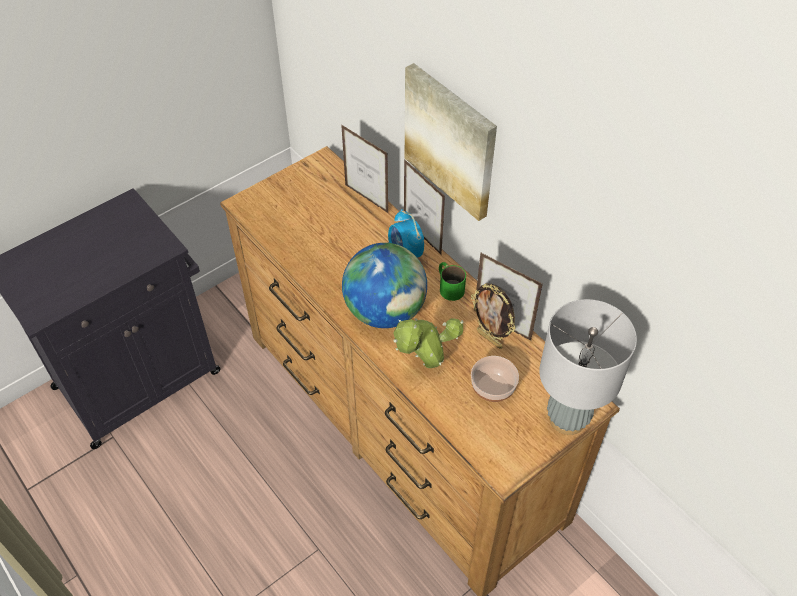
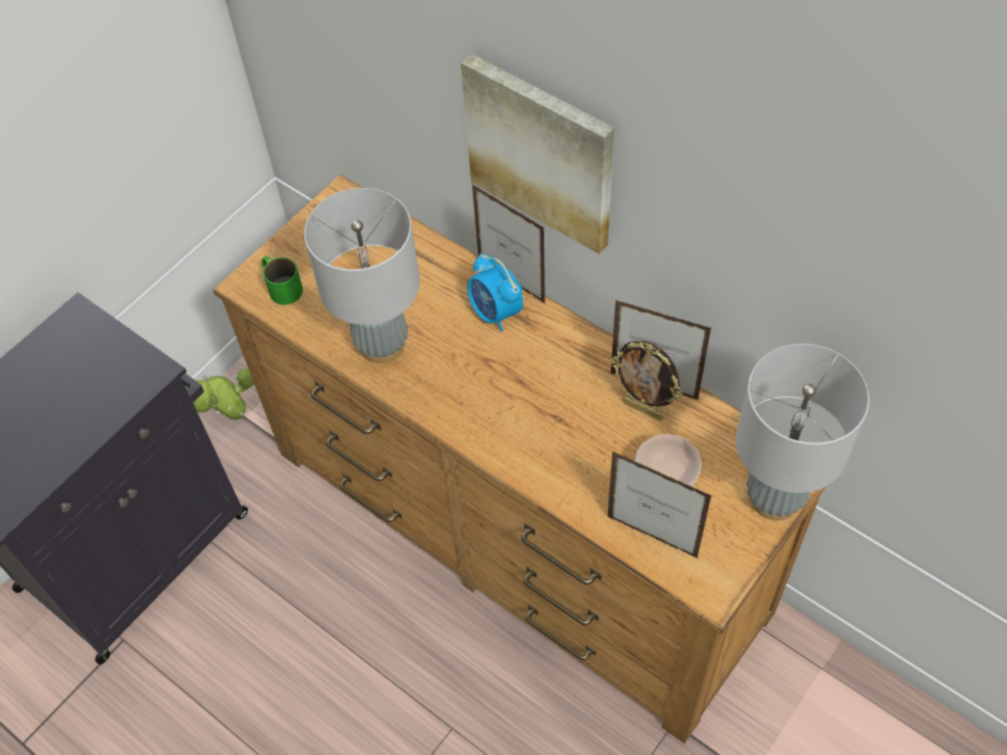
camera: 10 degrees left, 5 degrees up
(321, 259) = (381, 344): none -> grey table lamp
(366, 199) = (418, 242): picture frame -> picture frame (652, 537)
(385, 311) = (491, 401): globe -> none
(425, 366) = (568, 467): potted plant -> potted plant (233, 418)
(448, 286) = (567, 346): green mug -> green mug (281, 286)

